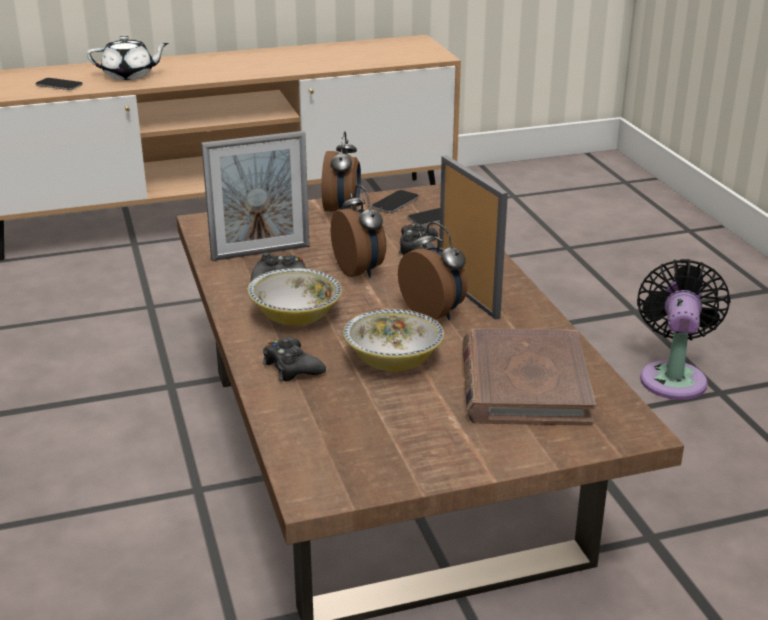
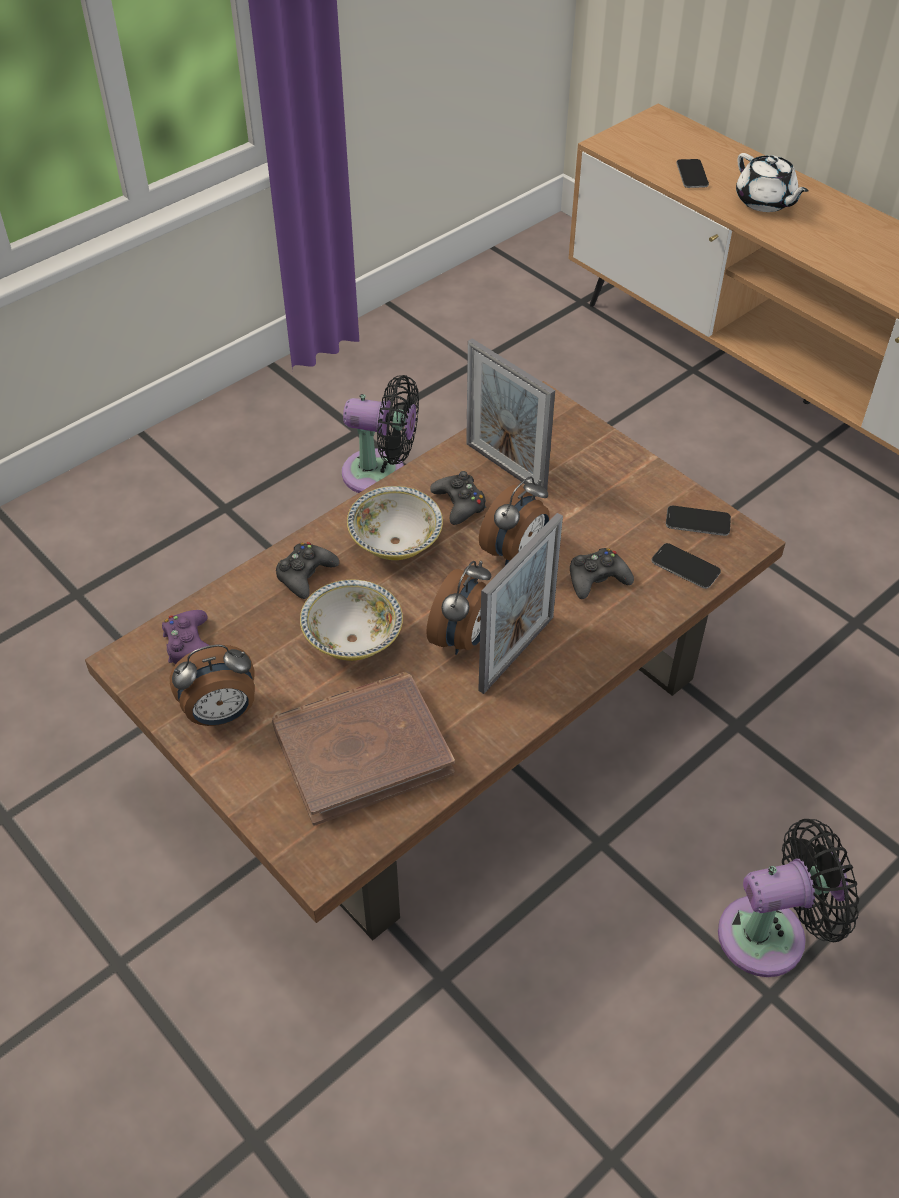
camera: 65 degrees right, 20 degrees up
(64, 417) = (381, 474): none -> black fan
(324, 449) = (189, 644): none -> purple game controller
(342, 209) = (647, 487): alarm clock -> alarm clock (221, 714)

